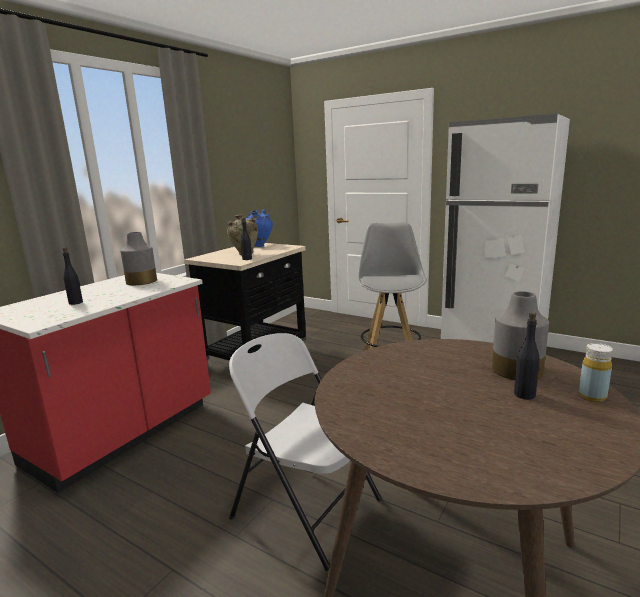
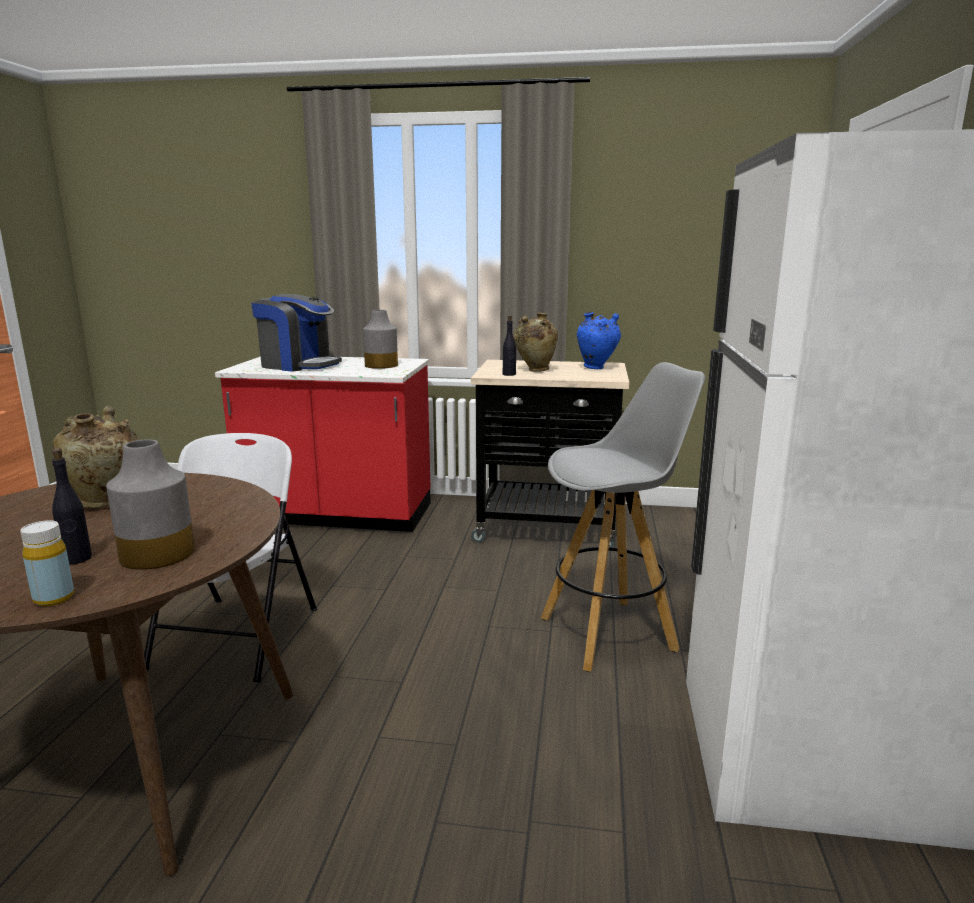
camera: 65 degrees right, 0 degrees up
(76, 302) = (299, 365): black bottle -> coffee machine
(399, 393) = (106, 502): none -> beige vase

